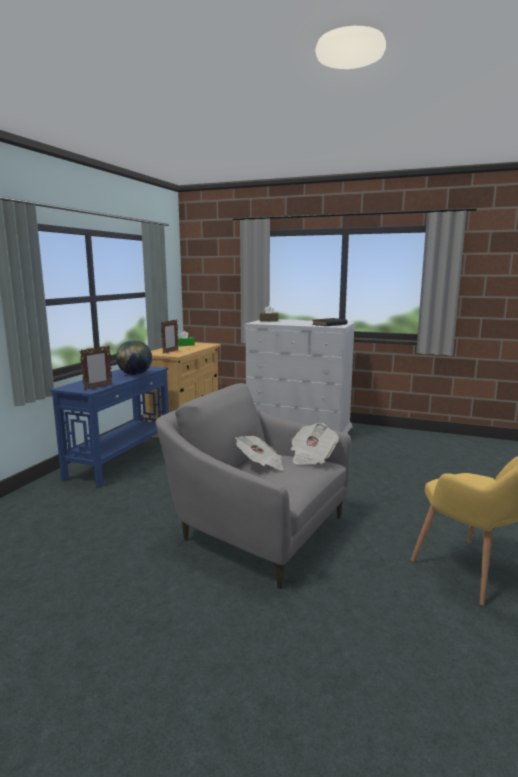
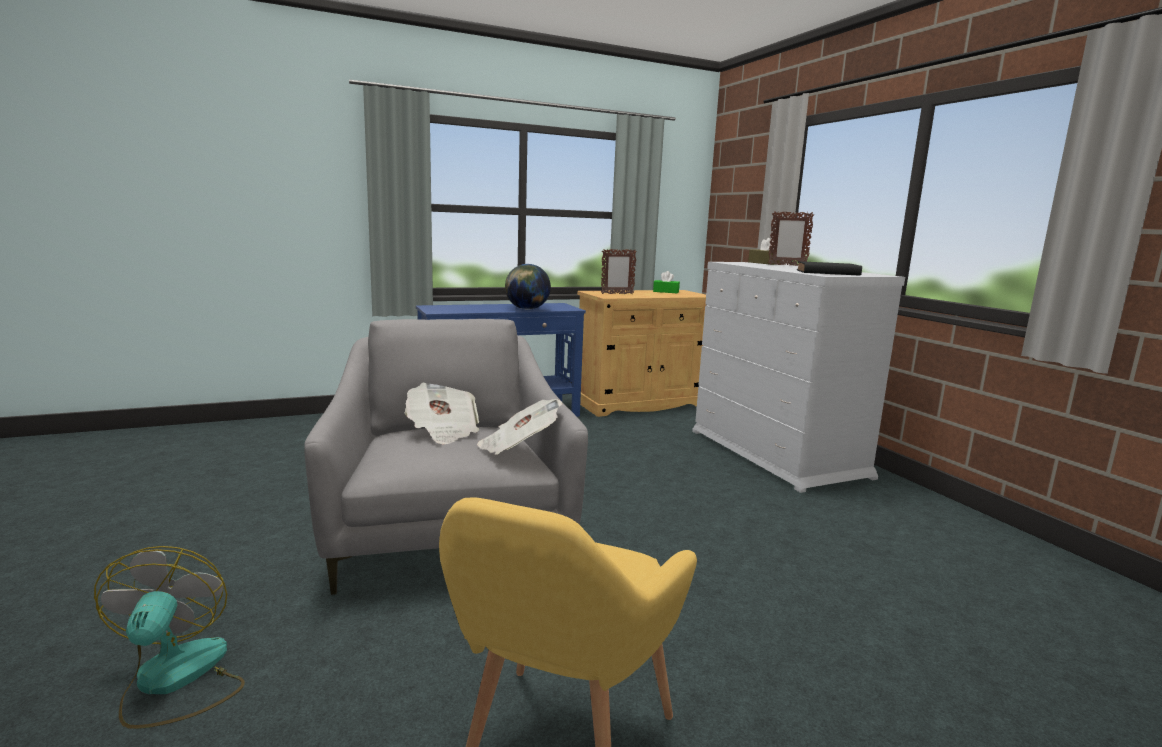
camera: 45 degrees right, 0 degrees up
(98, 388) = (450, 311): picture frame -> picture frame (787, 265)
(316, 666) = (175, 681): none -> fan

